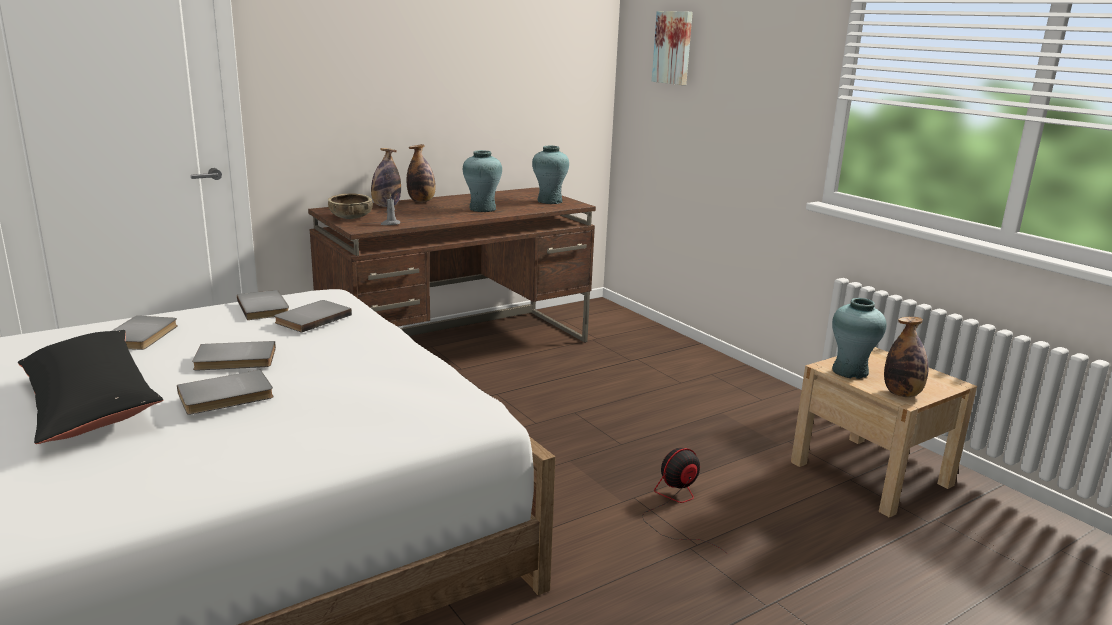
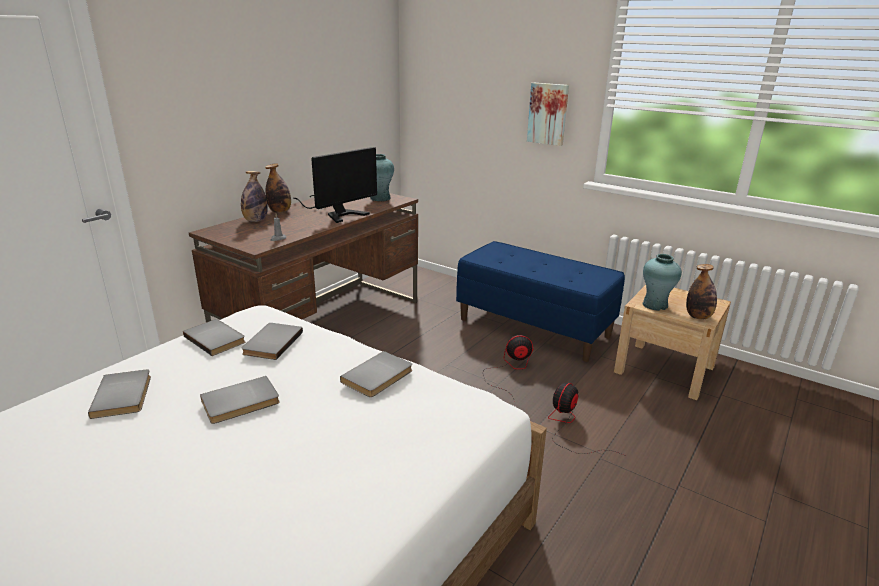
camera: 20 degrees left, 5 degrees up
(89, 403) = (141, 489): black pillow -> none
(226, 396) = (278, 449): grey book -> grey book (379, 377)
(351, 217) = (237, 237): brown bowl -> none
(482, 209) = (337, 213): turquoise vase -> monitor
(648, 432) = (510, 370): none -> fan
(673, 47) = (454, 68): picture -> picture (548, 113)
(720, 394) = (534, 327): none -> blue bench

